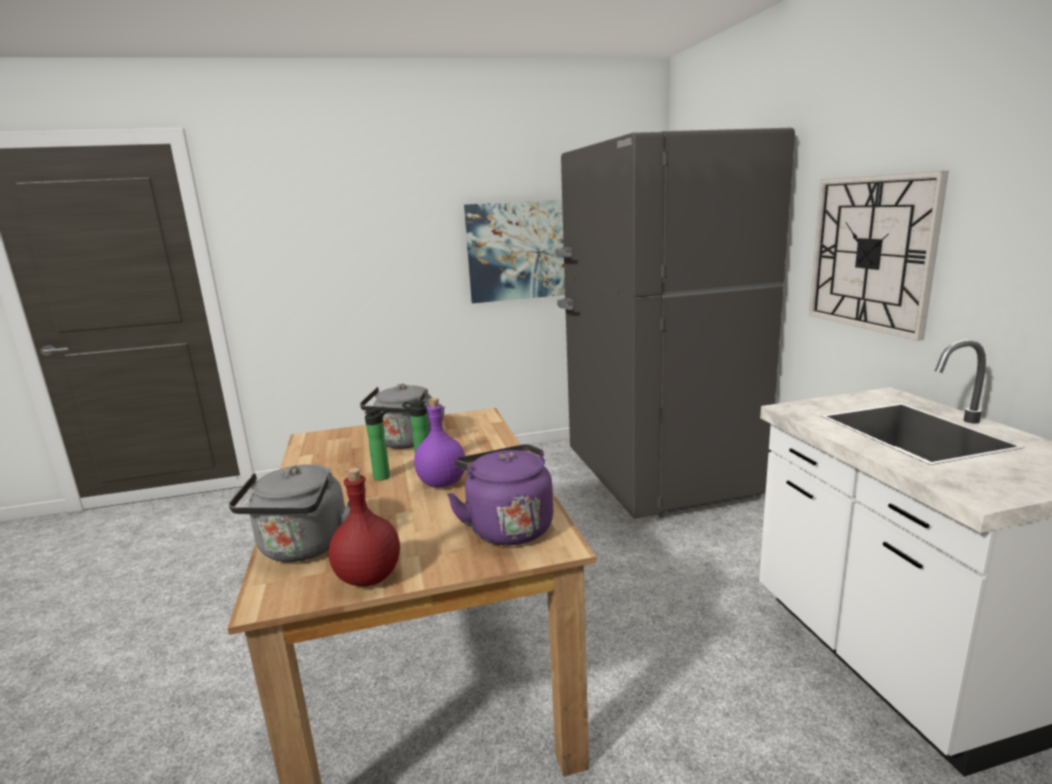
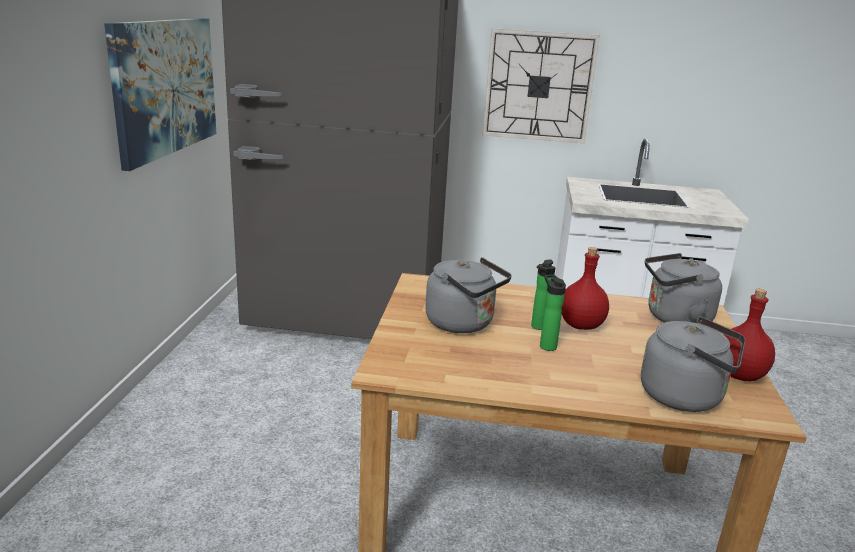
camera: 70 degrees left, 5 degrees up
(442, 482) = (580, 325): purple bottle -> red bottle
(507, 526) = (674, 319): purple kettle -> grey kettle

